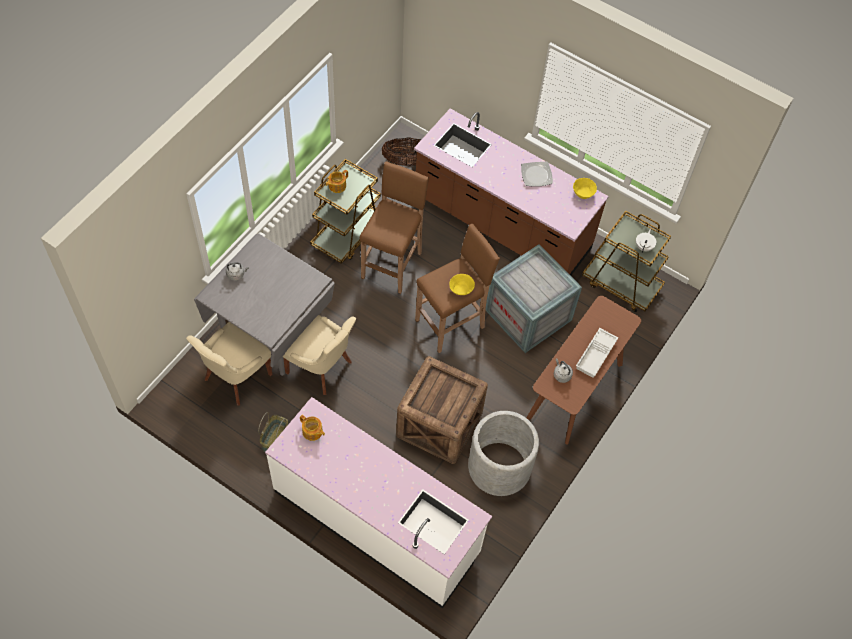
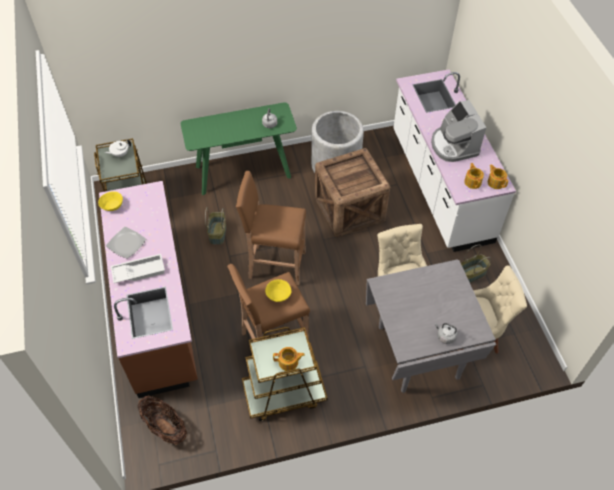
camera: 135 degrees left, 5 degrees down
(290, 448) = (495, 182): none -> teapot
(362, 464) = (453, 145): none -> coffee machine
(461, 289) = (275, 212): yellow bowl -> yellow bowl (278, 296)
(529, 315) = (217, 233): crate -> basket
(575, 391) = (243, 171): brown console table -> green console table
(596, 355) = (235, 121): white tray -> white tray (139, 271)

